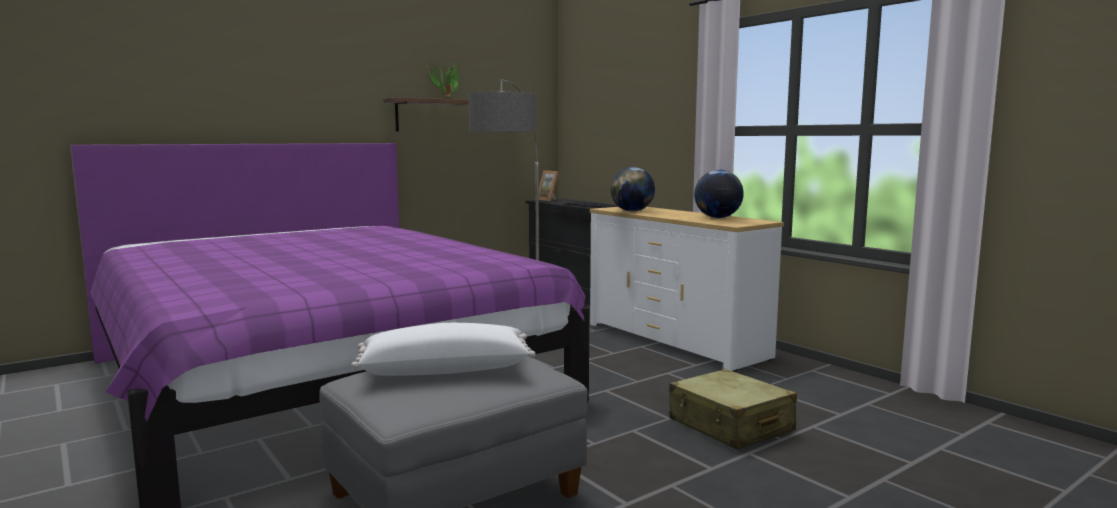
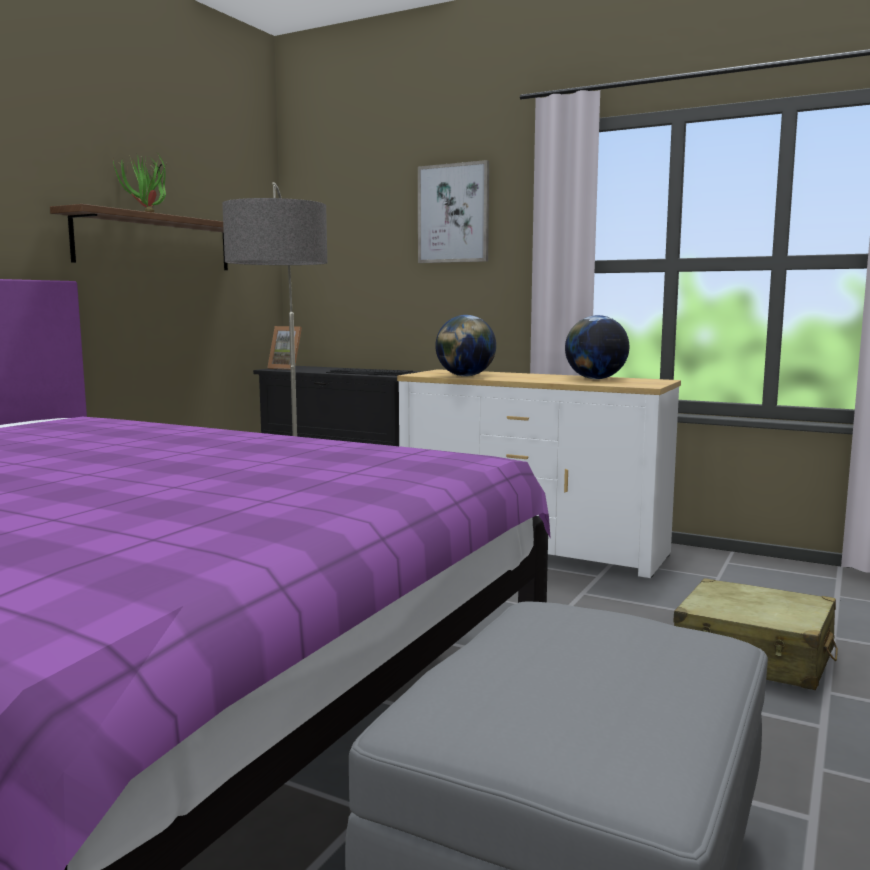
camera: 25 degrees left, 0 degrees up
(445, 369) = (560, 663): white pillow -> none
(654, 90) = (453, 213): none -> picture

